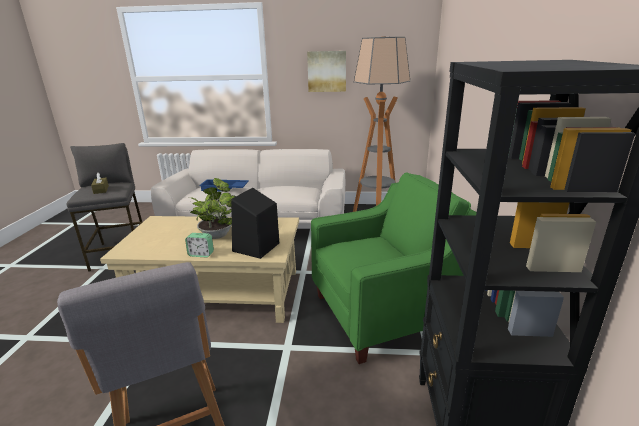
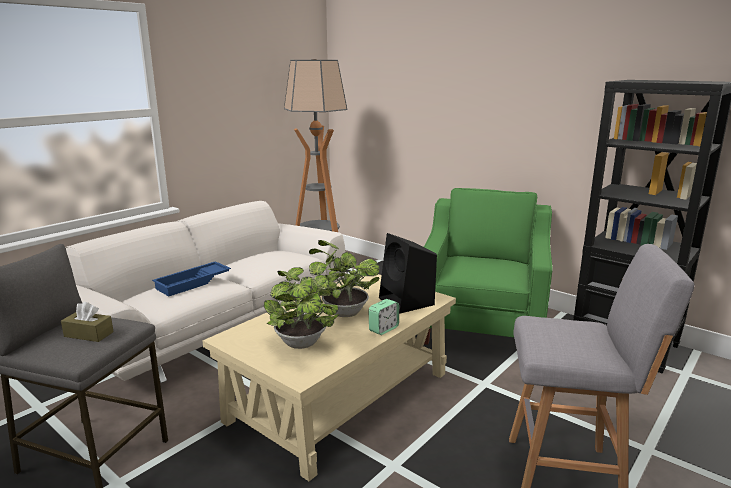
camera: 55 degrees left, 5 degrees down
(160, 239) = (302, 345): none -> potted plant
(327, 71) = (231, 101): picture -> none

